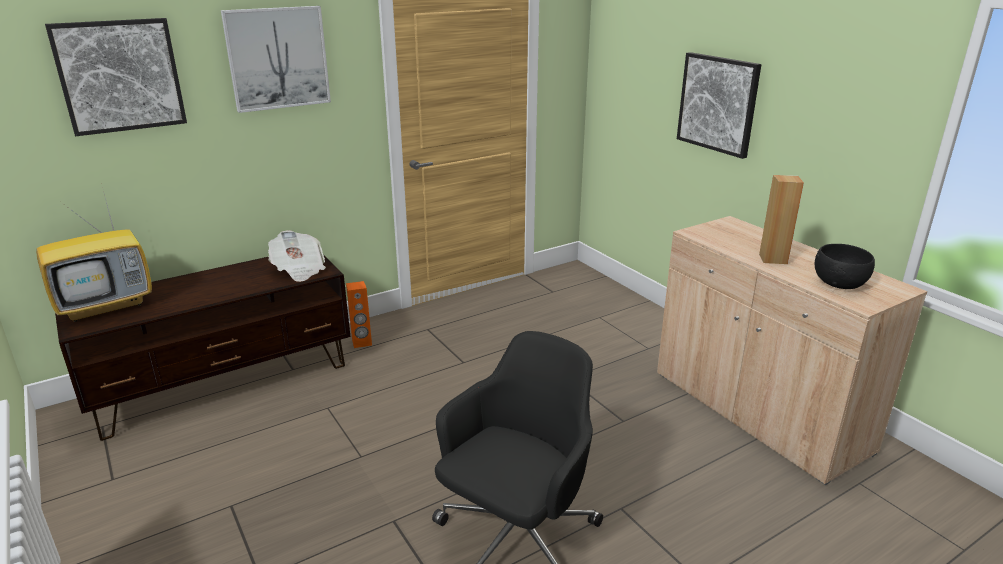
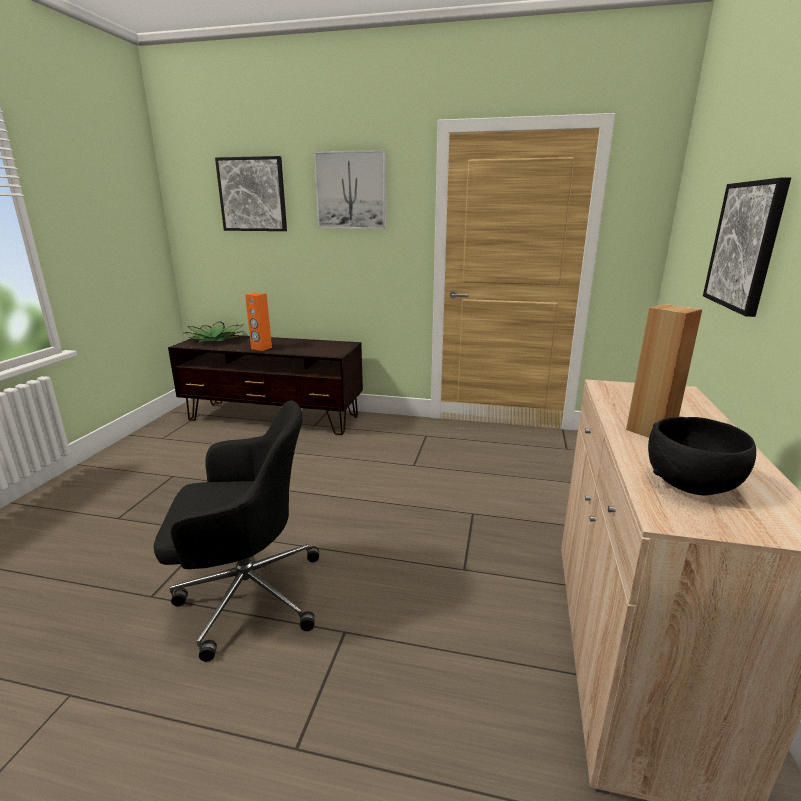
camera: 45 degrees right, 5 degrees down
(107, 305) = (216, 339): television -> potted plant
(298, 270) = (325, 349): newspaper -> none
(362, 343) = (373, 427): orange speaker -> orange speaker (261, 348)

